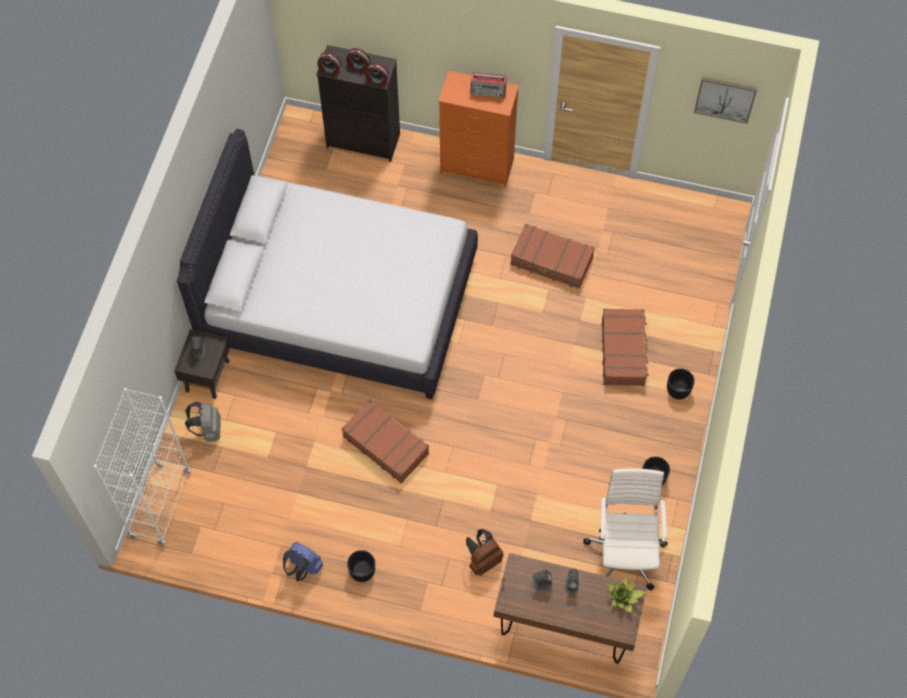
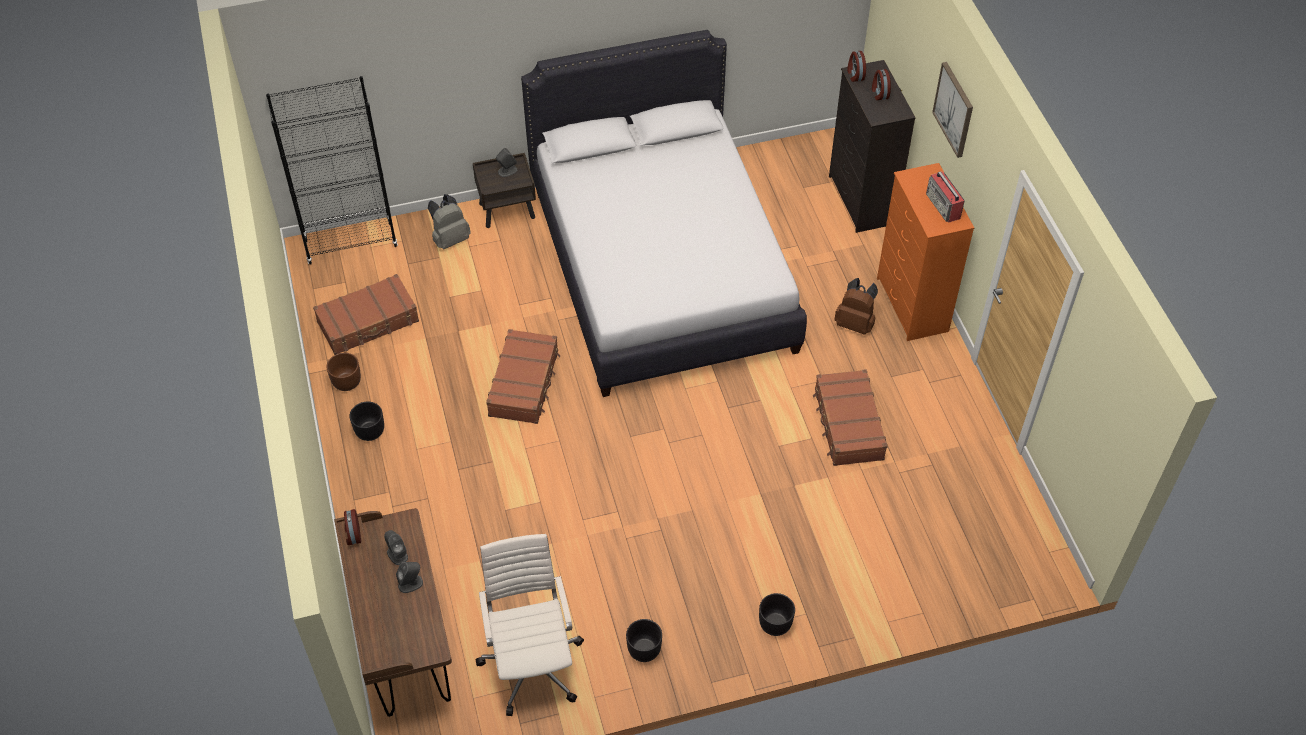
camera: 60 degrees right, 10 degrees down
(161, 504) = (351, 243): white bookcase -> black bookcase
(303, 567) = (346, 381): blue backpack -> brown planter
(377, 80) = (875, 114): alarm clock -> alarm clock (352, 534)
(483, 560) = (443, 530): brown backpack -> brown backpack (855, 323)
(623, 351) = (786, 545): brown suitcase -> brown suitcase (368, 322)
(623, 597) = (423, 642): potted plant -> none
(625, 552) = (532, 663): white office chair -> white office chair turned 75 degrees counterclockwise
(725, 98) = (1108, 401): picture -> picture (954, 109)

